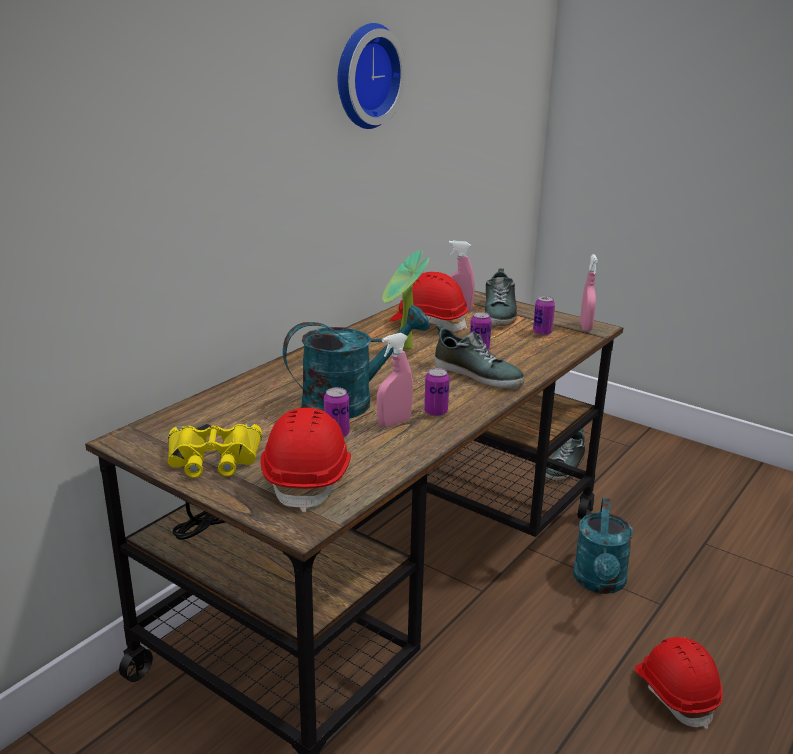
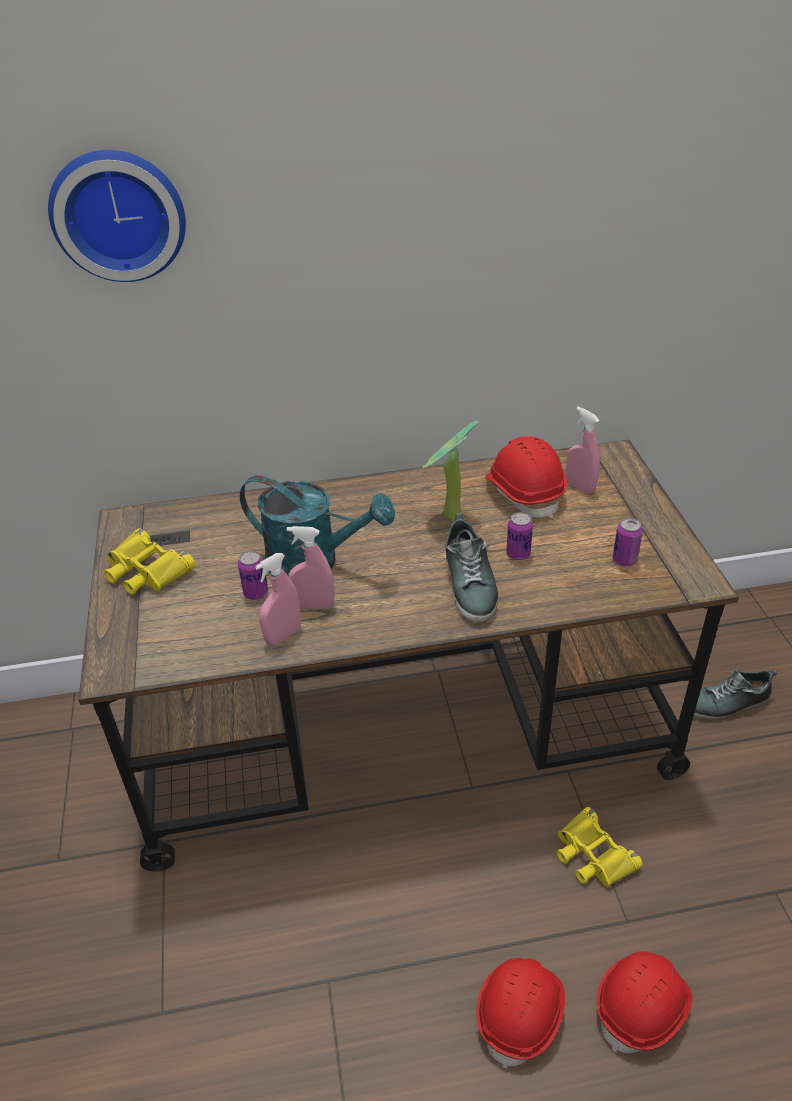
camera: 45 degrees right, 15 degrees up
(308, 479) = (174, 629): red hard hat -> red hard hat (643, 1007)
(364, 76) = (491, 191): wall clock -> wall clock (118, 214)
(436, 412) = (364, 612): can -> none
(499, 313) = (620, 511): shoe -> none
(585, 327) = (688, 575): pink spray bottle -> pink spray bottle (283, 636)
(600, 583) = (592, 855): turquoise watering can -> yellow binoculars

